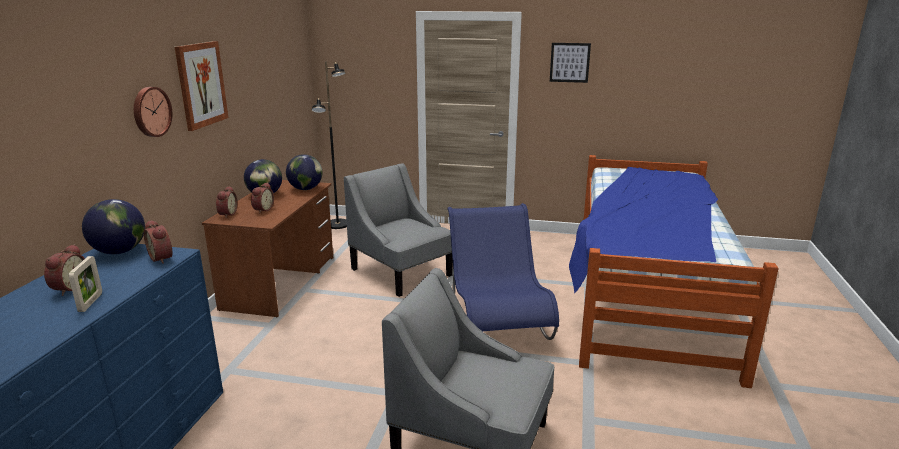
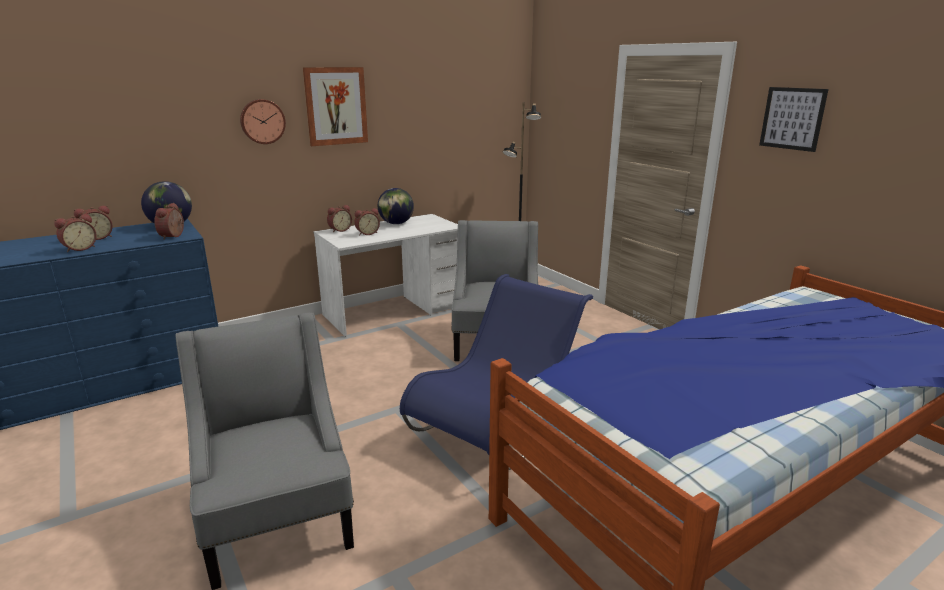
camera: 45 degrees right, 0 degrees up
(90, 302) = (79, 248): picture frame -> alarm clock
(281, 282) = (394, 311): brown desk -> white desk
(306, 189) = (434, 226): globe -> none

